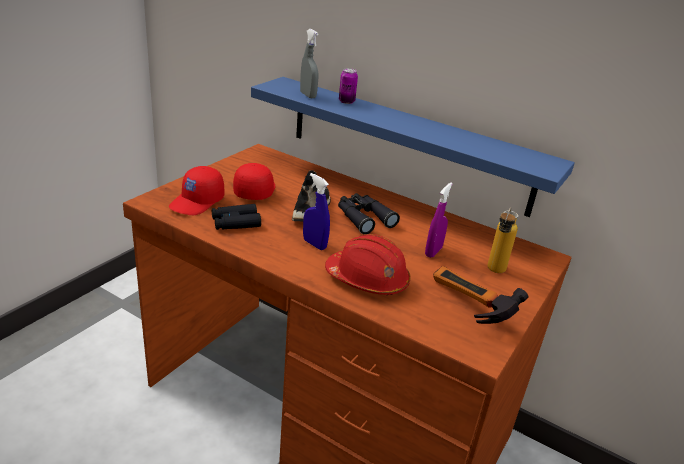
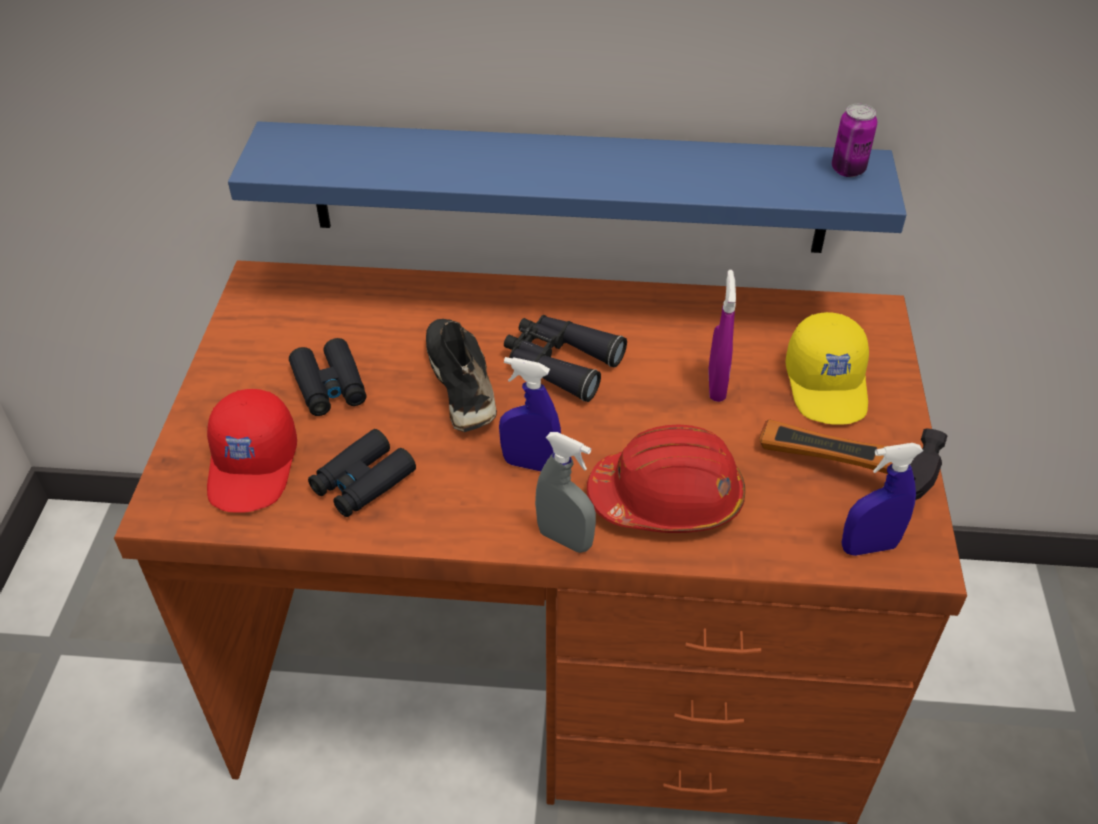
camera: 25 degrees left, 15 degrees up
(254, 190) = (330, 386): red cap -> black binoculars
(308, 95) = (355, 162): grey spray bottle -> grey spray bottle (565, 539)
(346, 101) = (436, 149): can -> can (848, 170)
(457, 338) = (868, 547): none -> blue spray bottle
(494, 272) = (828, 385): bottle -> yellow cap

